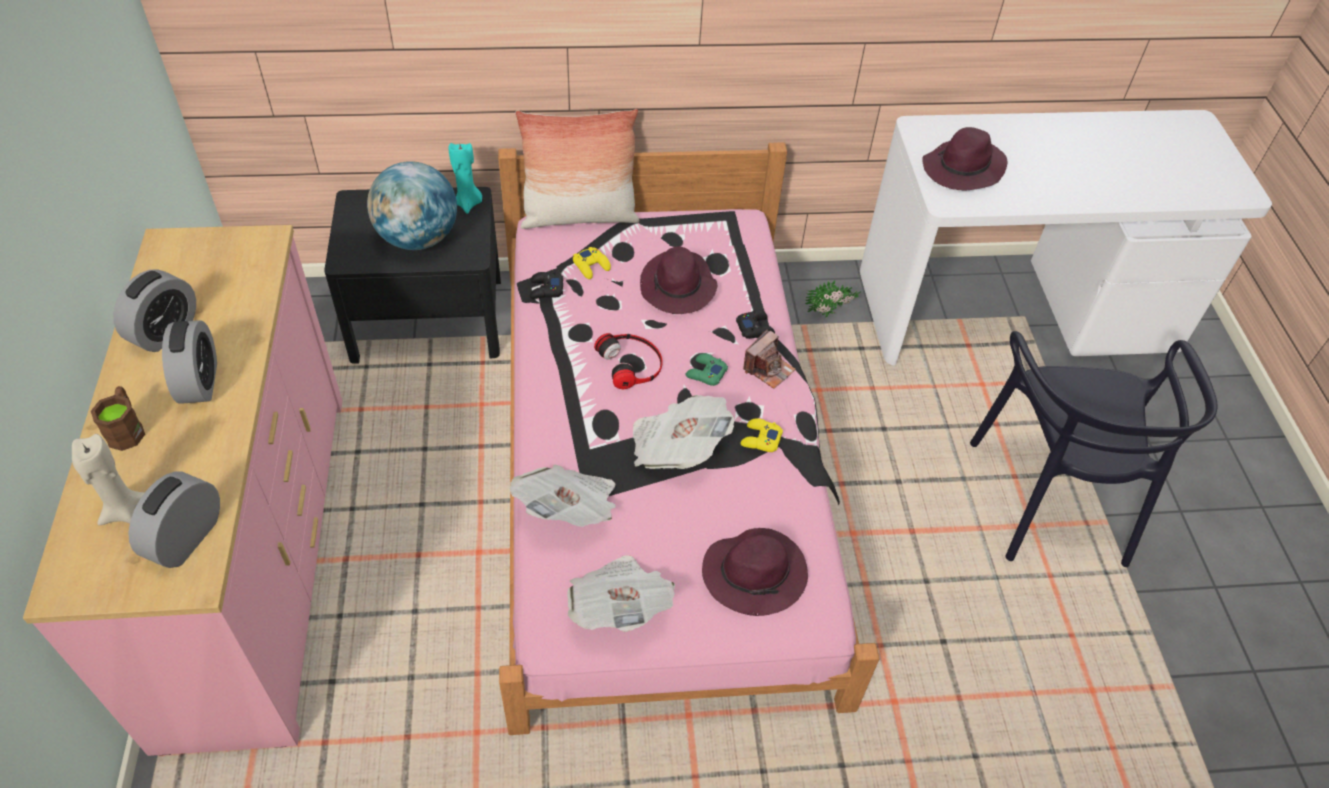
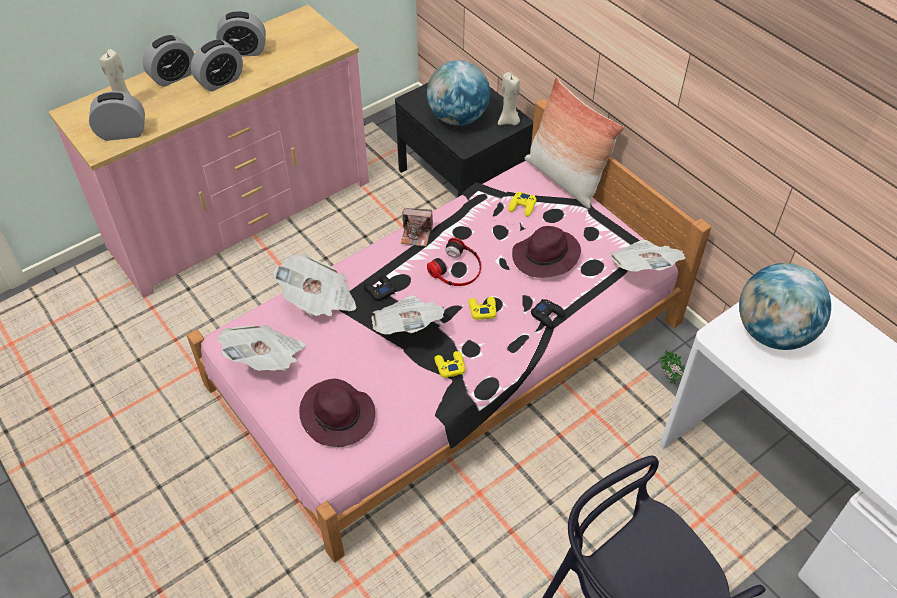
camera: 60 degrees right, 0 degrees up
(127, 429) = (173, 76): brown mug -> alarm clock
(468, 203) = (509, 121): turquoise candle -> beige candle
(546, 289) = (481, 197): black game controller -> black game controller (379, 290)
(705, 373) = (482, 310): green game controller -> yellow game controller
(749, 230) = (643, 268): none -> newspaper
(768, 369) = (516, 341): camera -> camera (416, 234)
(962, 170) = (772, 332): purple hat -> globe

